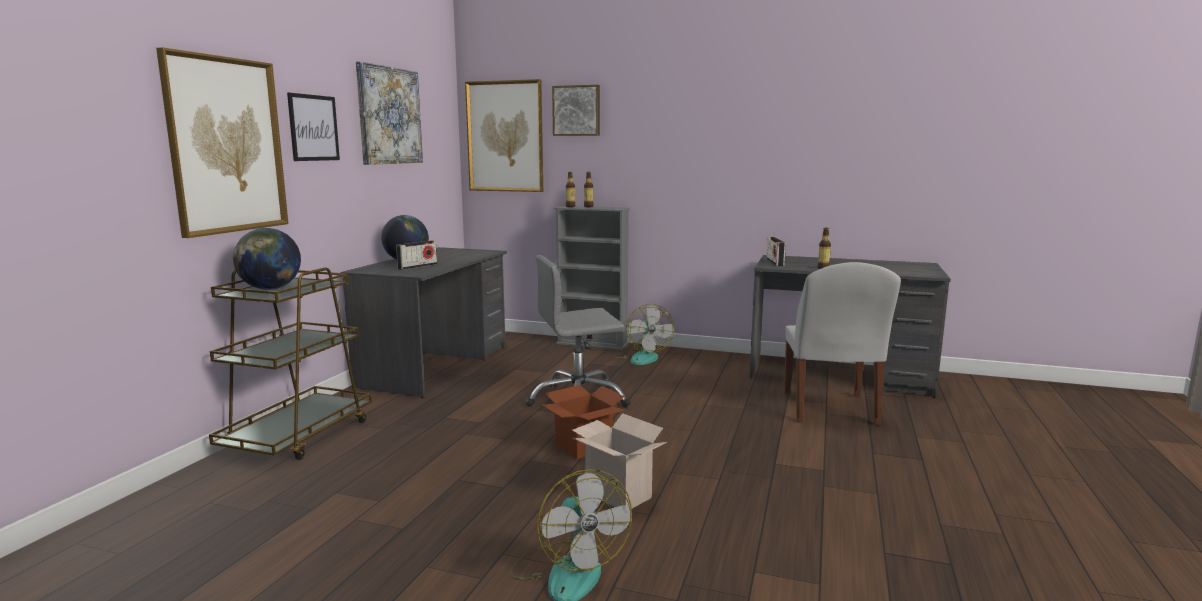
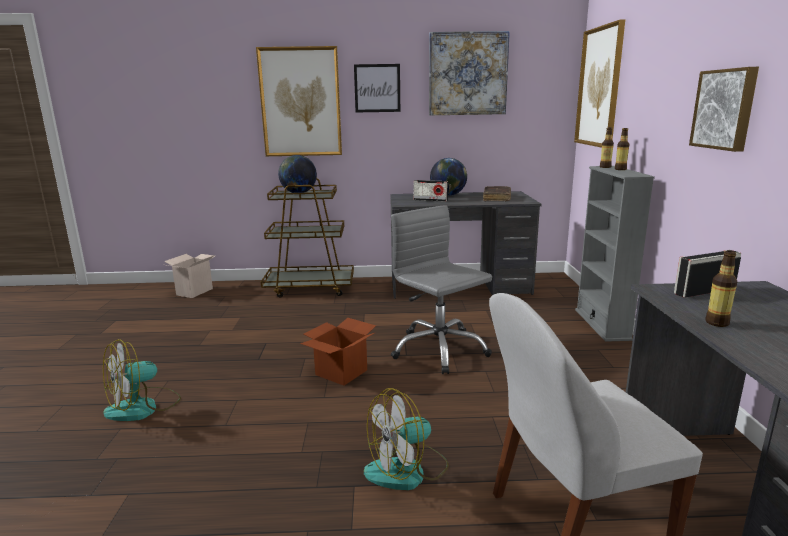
camera: 70 degrees right, 5 degrees up
(458, 254) = (497, 198): none -> brown book
(577, 110) = (641, 53): picture -> picture (725, 109)
(615, 495) = (255, 403): cardboard box -> cardboard box (194, 291)
(642, 357) = (599, 355): fan -> fan (407, 470)

